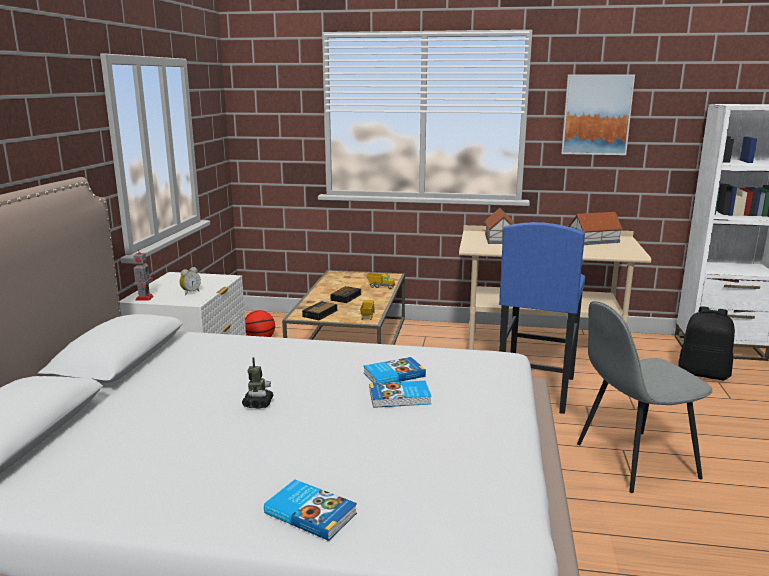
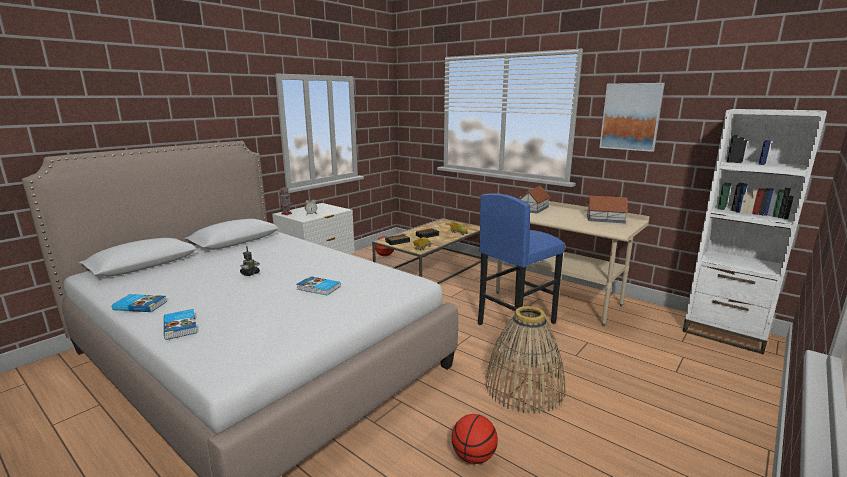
camera: 30 degrees right, 0 degrees up
(393, 374) = (338, 276): book -> book (140, 305)
(633, 461) = (523, 387): grey chair -> basket
(685, 556) = (473, 456): none -> basketball
(704, 373) = (678, 347): black backpack -> none

